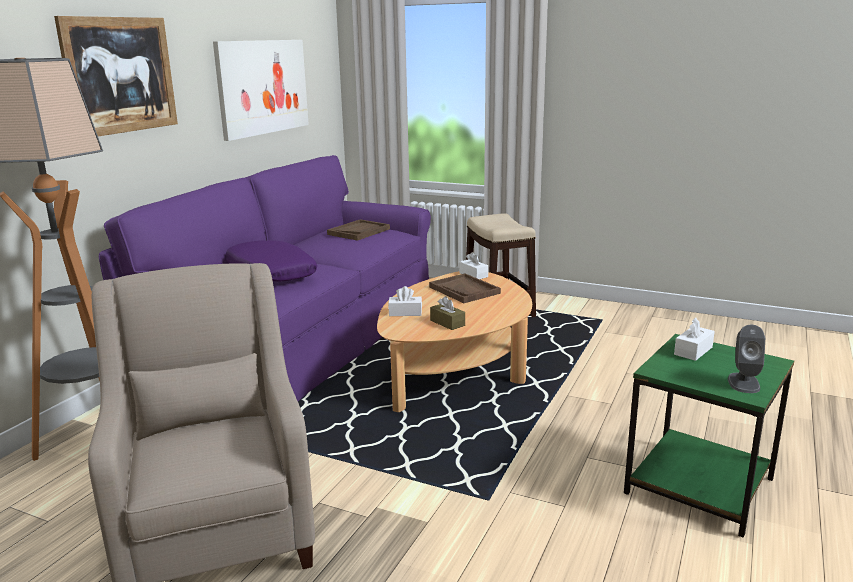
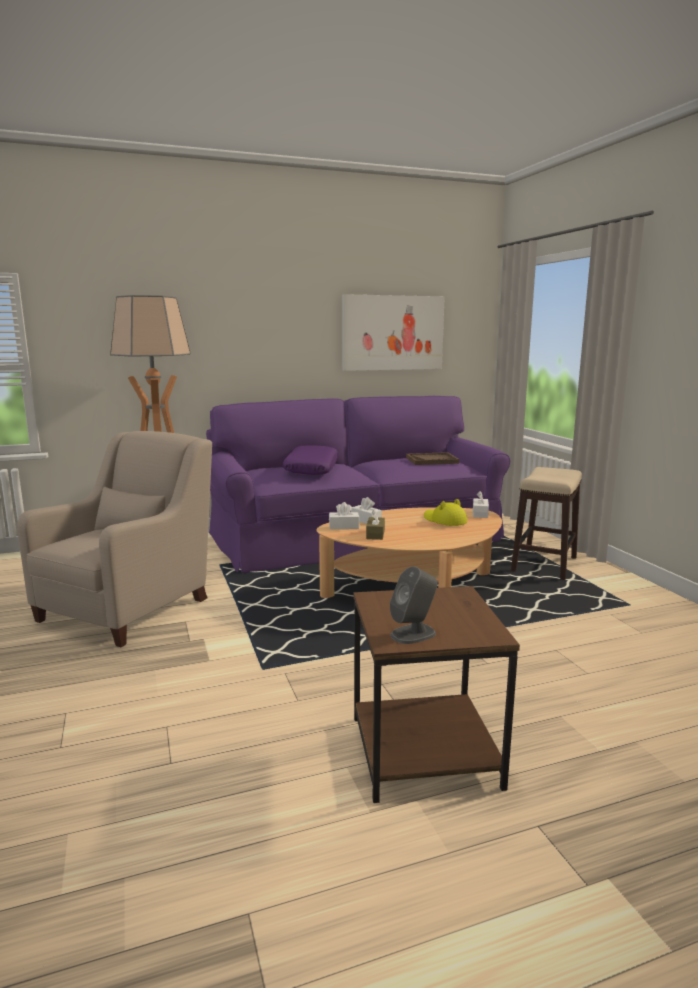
camera: 45 degrees right, 5 degrees down
(120, 75) = (250, 314): picture -> none
(464, 290) = (444, 520): brown tray -> yellow hat
(693, 351) = (445, 600): white tissue box -> white tissue box (344, 526)
(701, 485) = (426, 752): green side table -> brown side table

